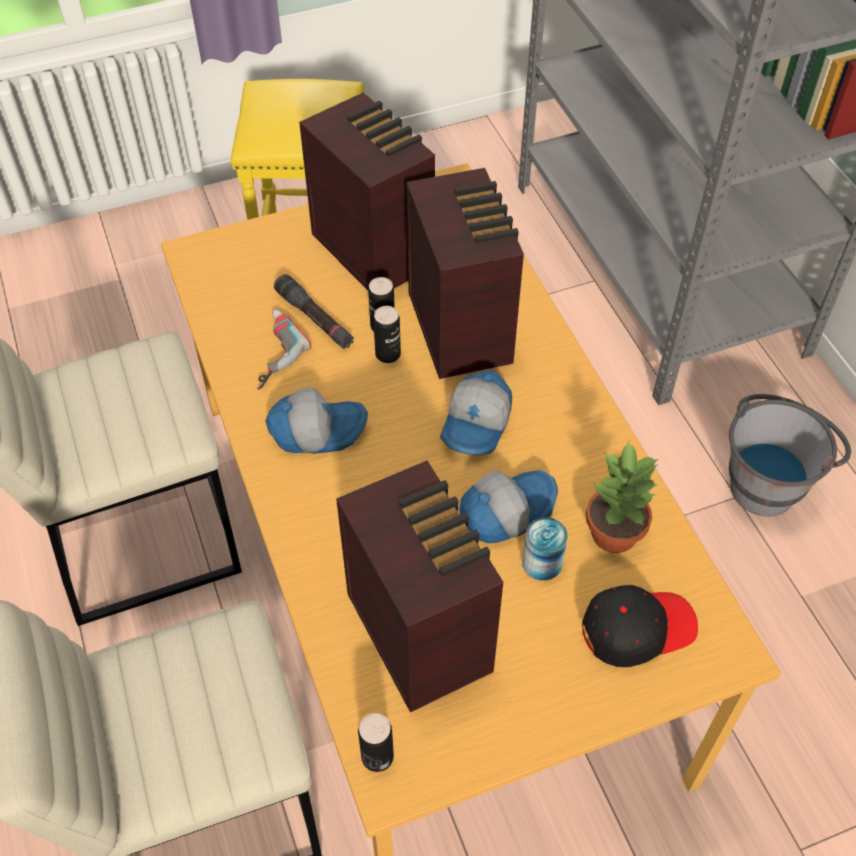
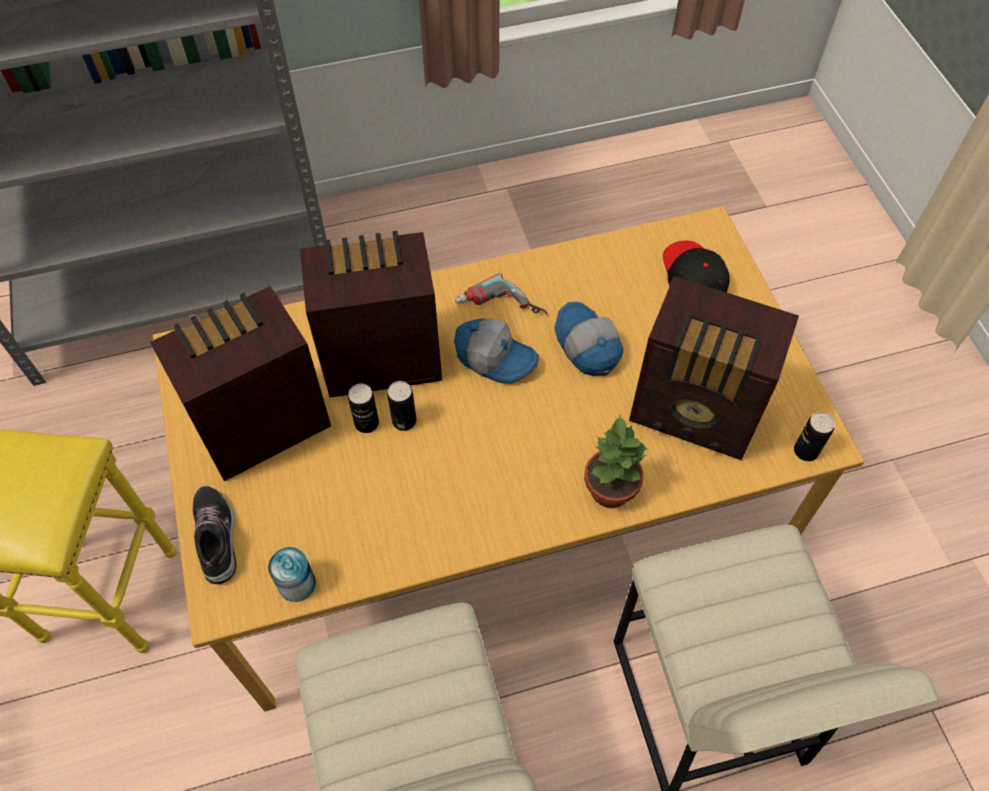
camera: 85 degrees left, 5 degrees up
(257, 239) = (216, 537): none -> shoe
(269, 352) = (385, 525): power drill -> power drill (499, 309)
(314, 319) = (347, 482): black flashlight -> none
(317, 429) = (488, 484): cap -> none
(420, 629) = (696, 414): radio -> radio turned 135 degrees counterclockwise
(542, 562) = (636, 327): can -> can (297, 584)
(615, 533) = (610, 278): potted plant -> potted plant (609, 488)
(769, 479) = (430, 256): grey bucket -> none

